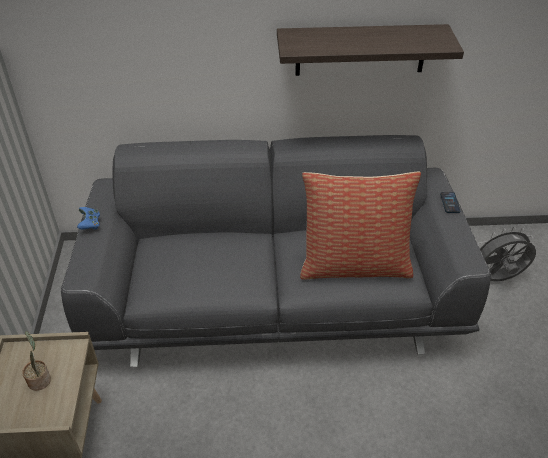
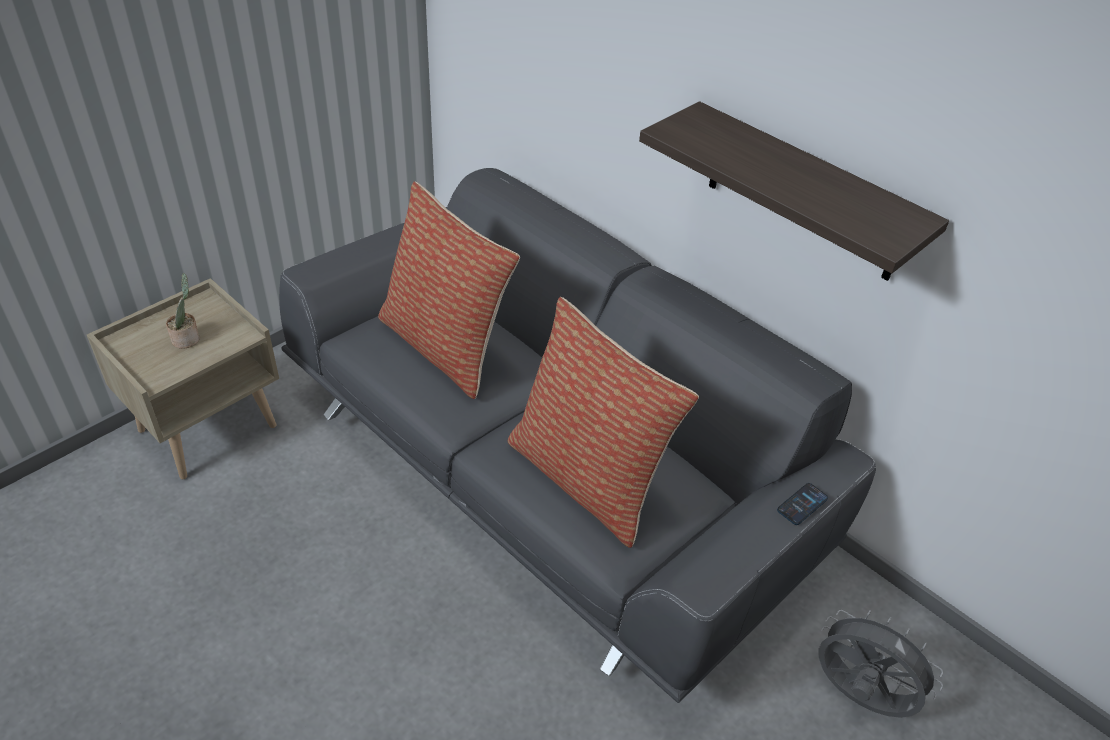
camera: 45 degrees right, 0 degrees up
(90, 224) = (390, 233): blue game controller -> none
(201, 260) = (445, 346): none -> pillow

